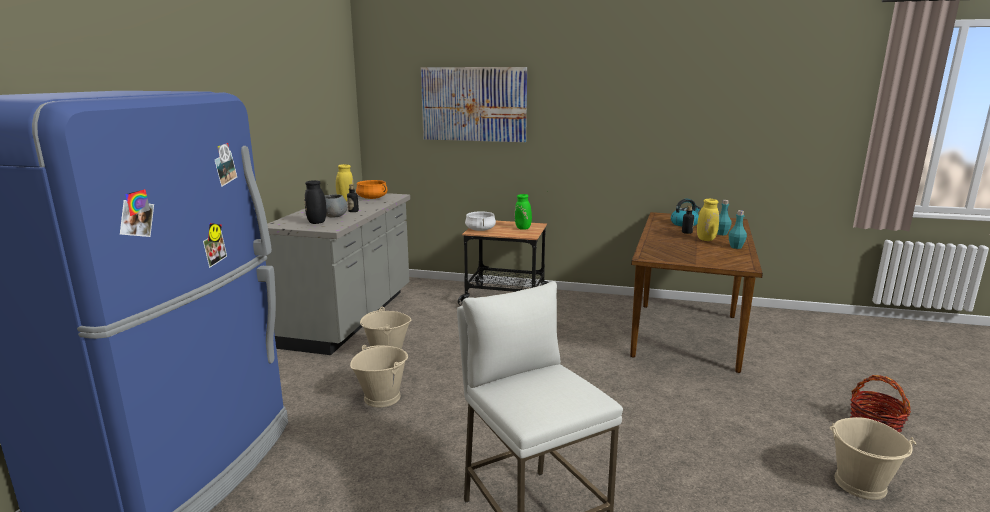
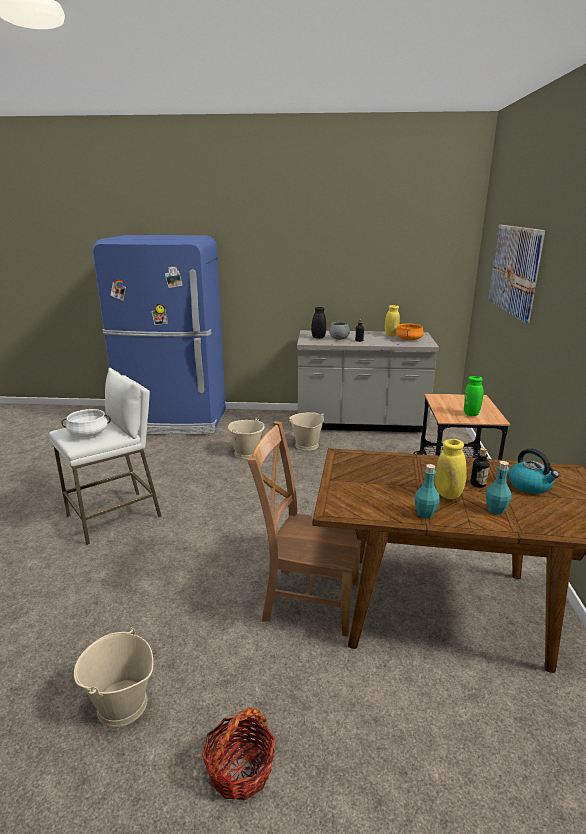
camera: 80 degrees right, 5 degrees up
(480, 230) = (445, 398): white cooking pot -> white cooking pot (88, 434)
(689, 383) = (307, 599): none -> brown chair

